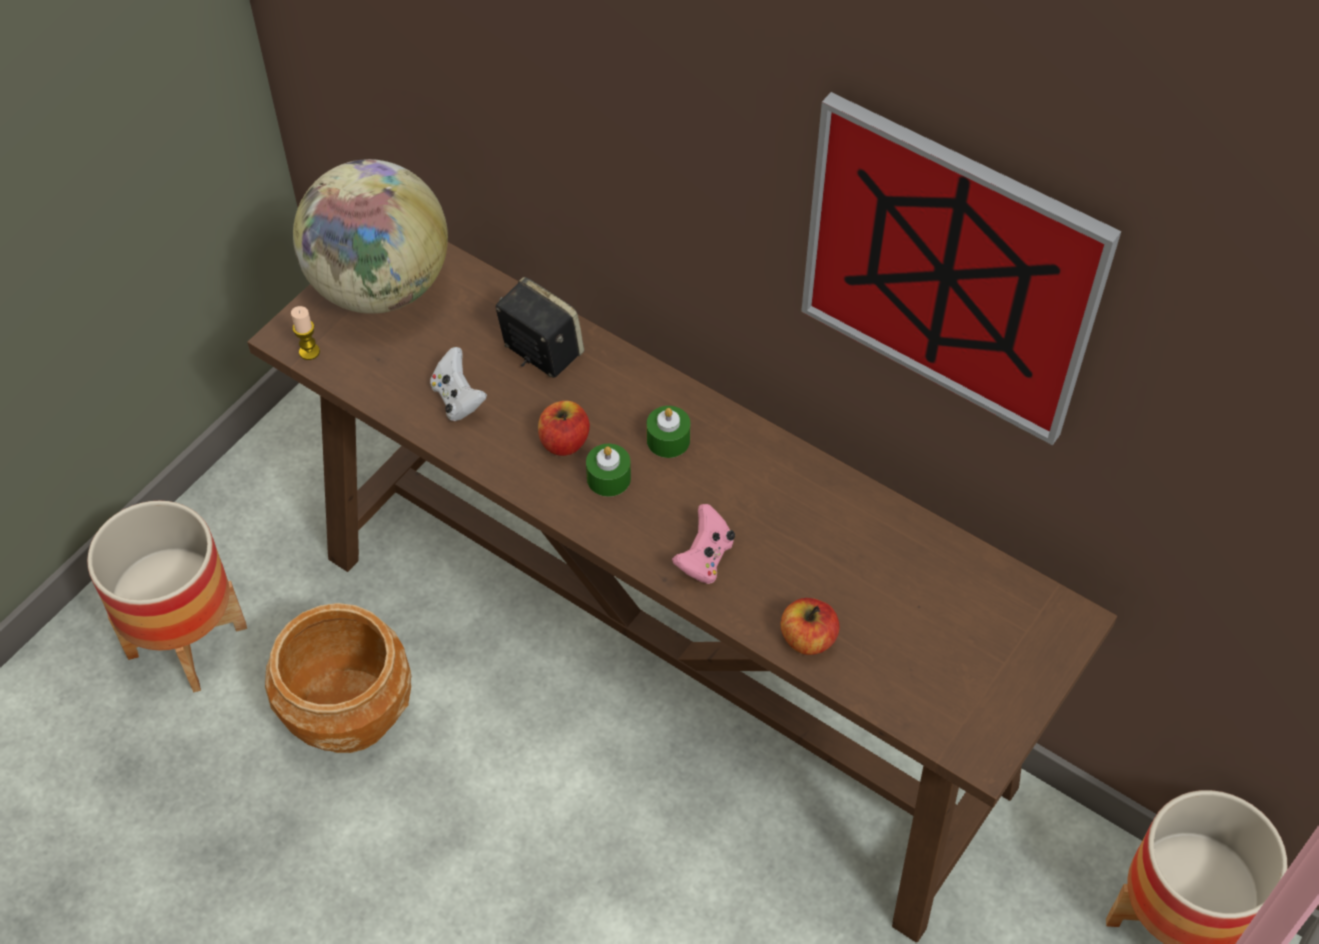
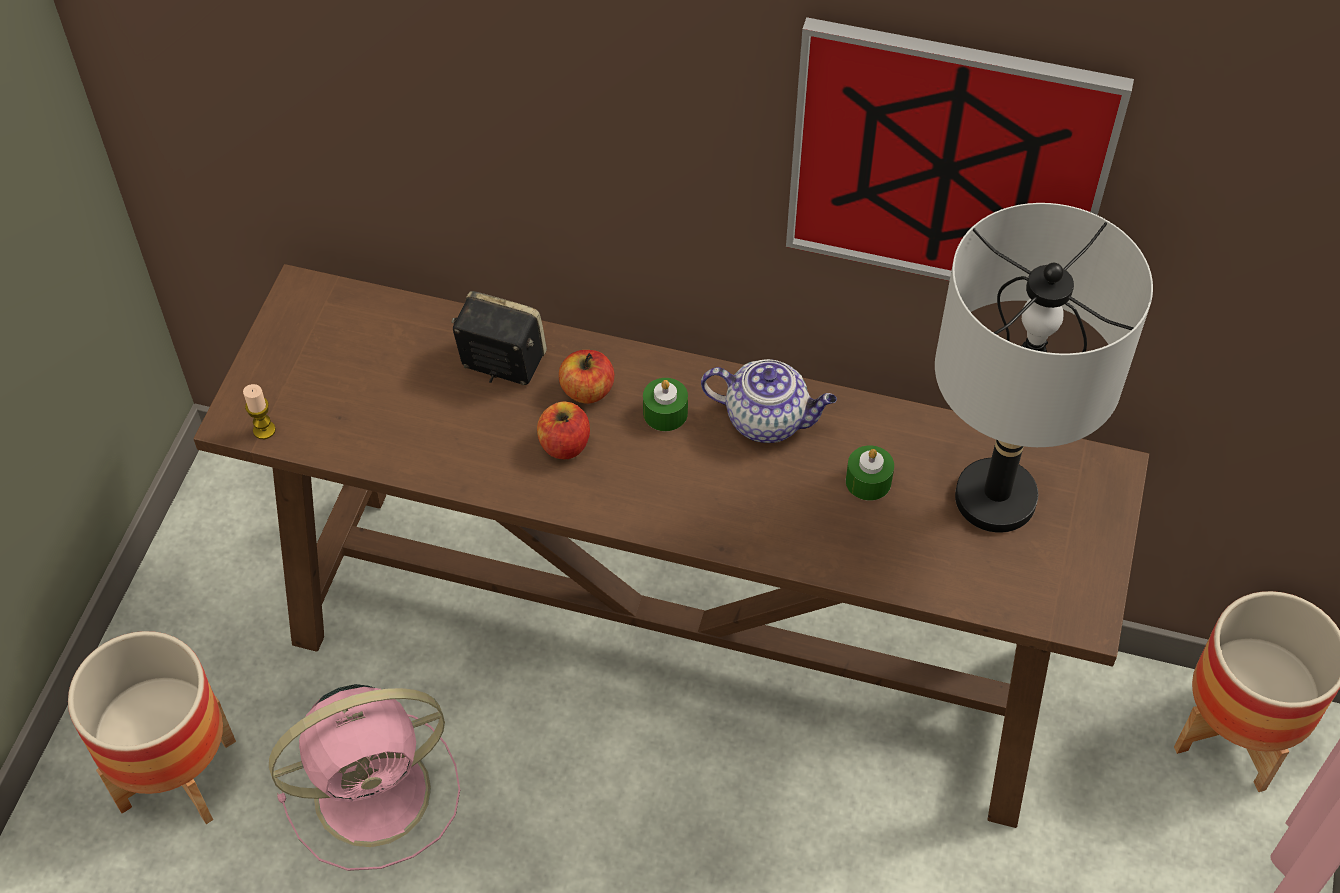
camera: 20 degrees left, 0 degrees up
(349, 712) = (378, 791): brown planter -> pink fan
(379, 287) = (308, 344): globe -> none
(458, 399) = (439, 433): white game controller -> none
(608, 478) = (624, 467): green candle -> green candle (868, 481)
(704, 558) = (751, 516): pink game controller -> none
(760, 474) = (768, 419): none -> teapot
(808, 639) = (881, 563): apple -> apple (587, 391)
(945, 612) = (996, 498): none -> grey table lamp

